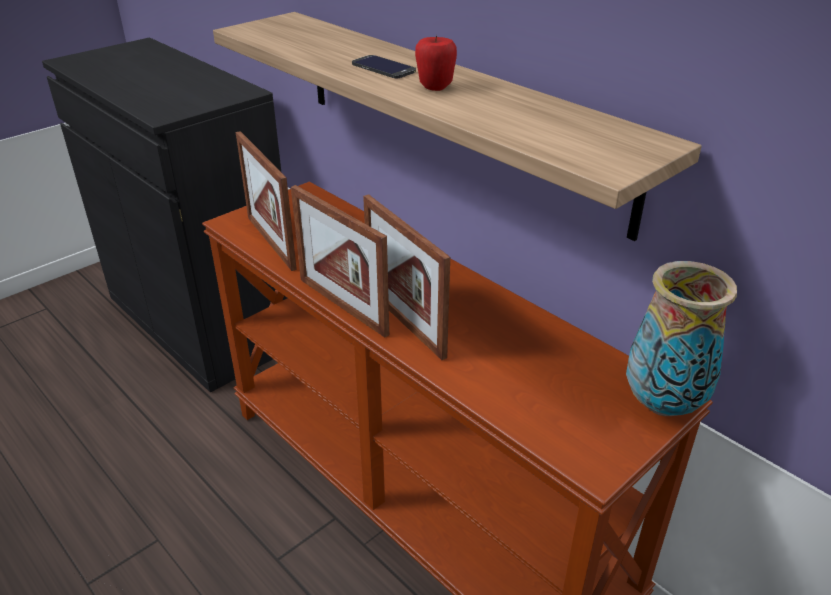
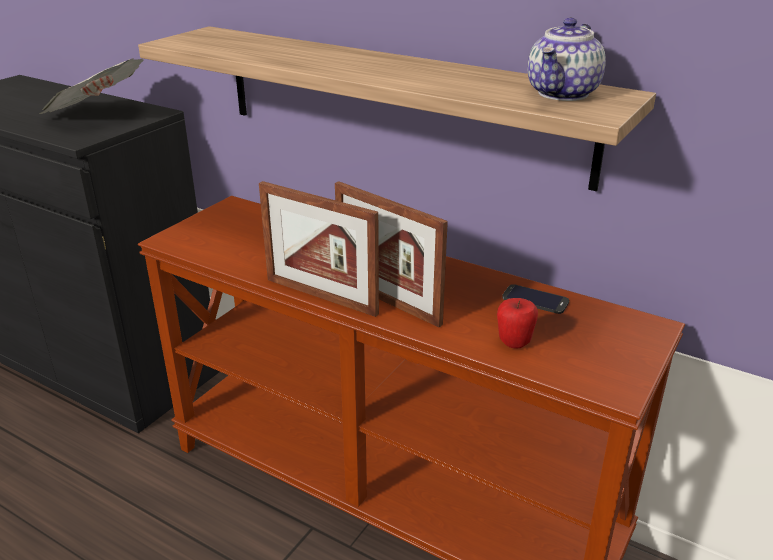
camera: 15 degrees left, 5 degrees down
(191, 90) = (97, 115): none -> newspaper
(271, 242) = (220, 251): picture frame -> none
(383, 67) = (336, 61): phone -> phone (535, 300)
(435, 87) = (397, 71): apple -> apple (514, 342)
(591, 136) = (563, 94): none -> teapot
(662, 405) = (647, 332): vase -> none

